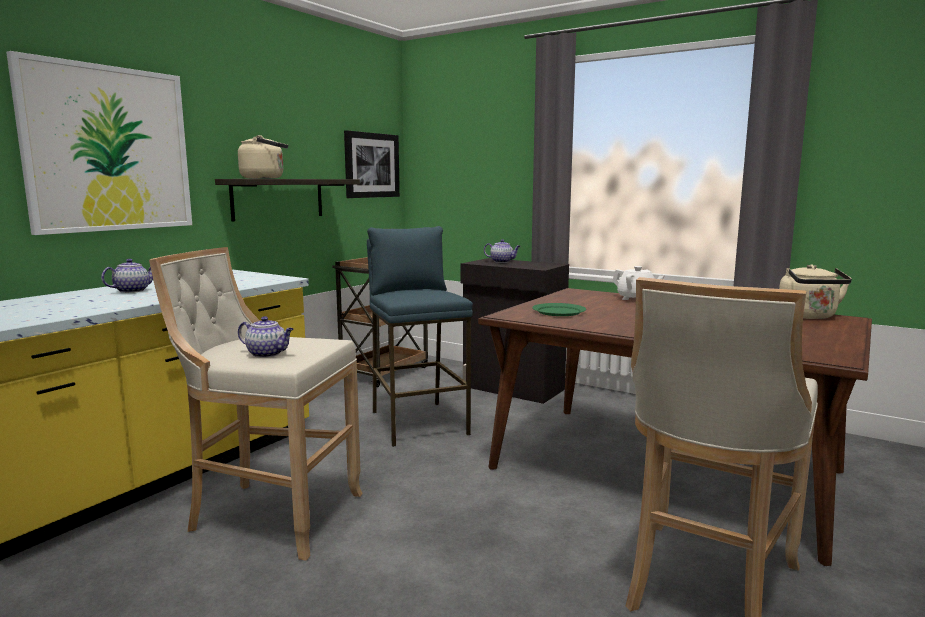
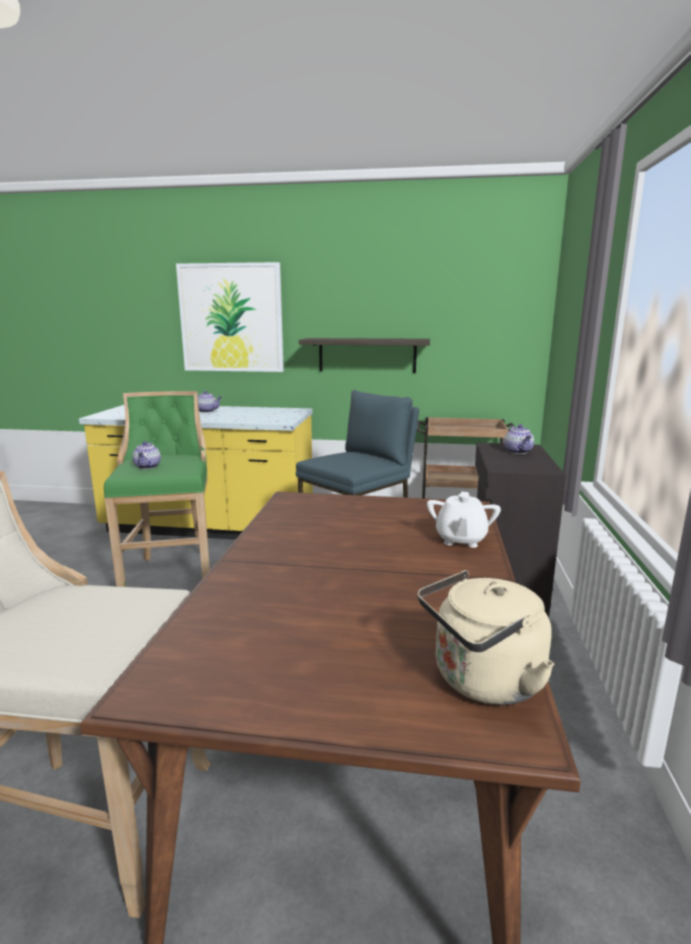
camera: 65 degrees right, 5 degrees up
(265, 178) = (335, 338): beige kettle -> none
(270, 514) = (171, 574): beige stool -> green stool
(371, 165) = (493, 324): picture -> none
(558, 312) = (327, 513): green plate -> none

